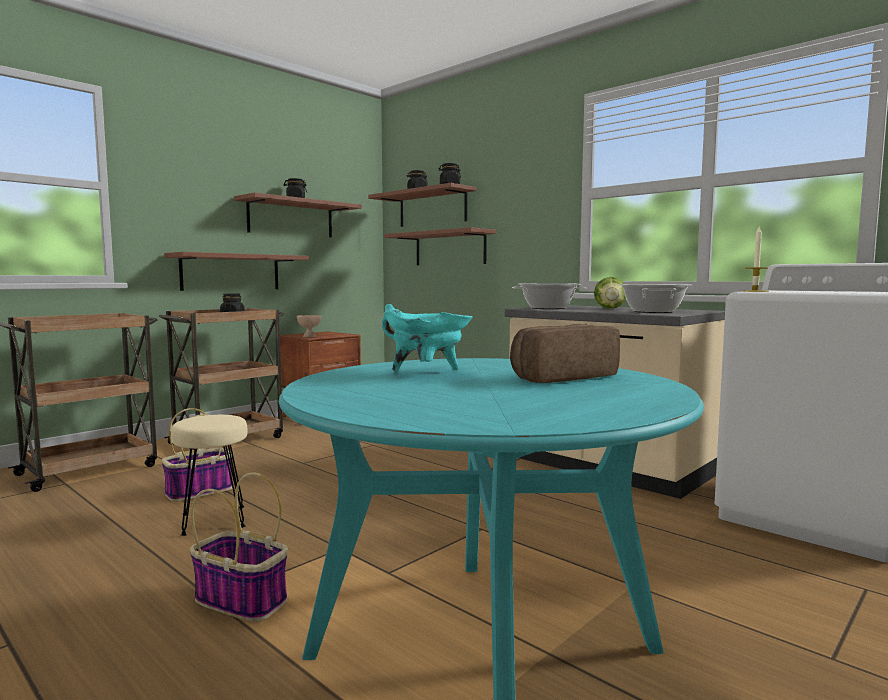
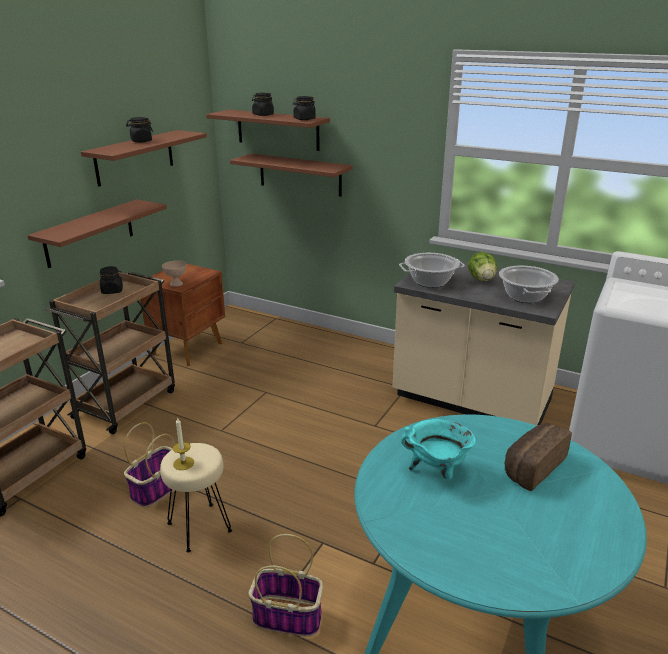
camera: 15 degrees left, 20 degrees up
(755, 291) = (615, 304): candle -> candle (183, 463)

